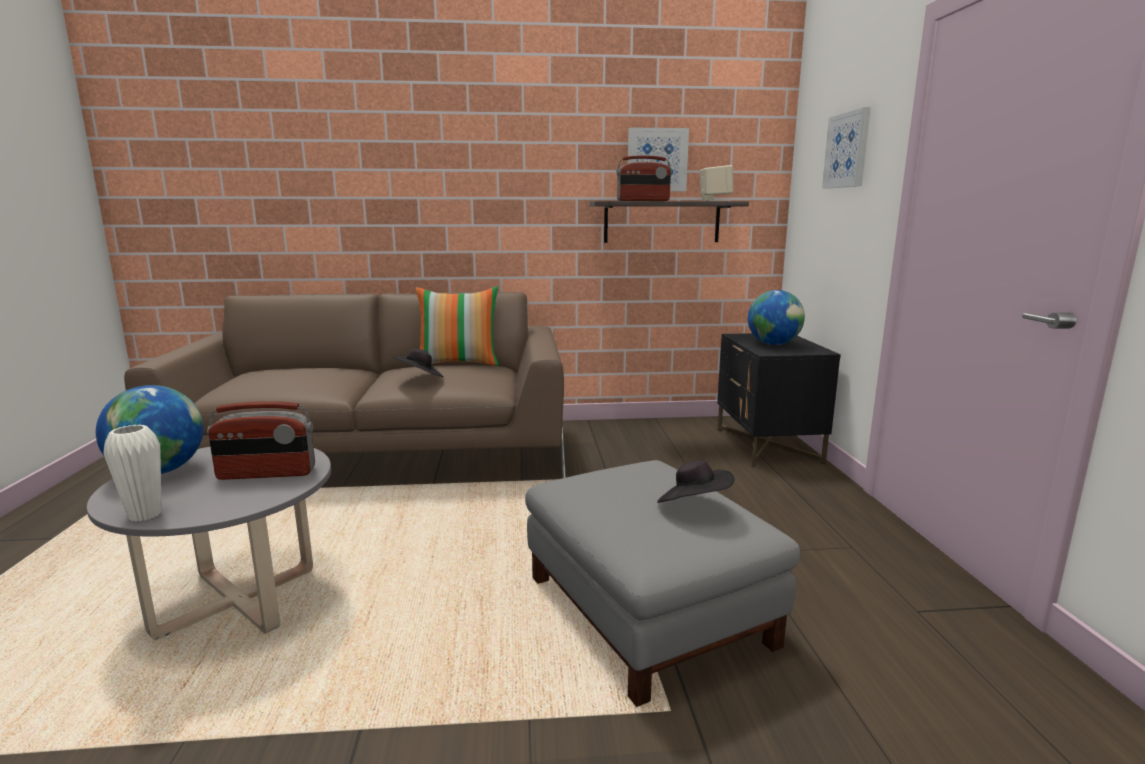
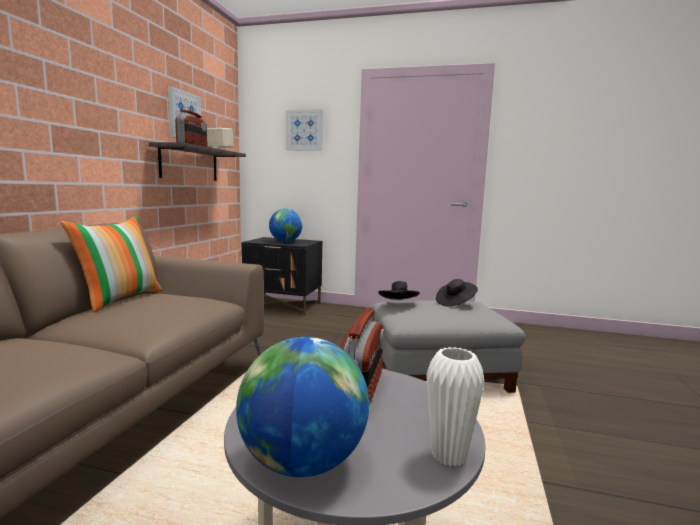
camera: 70 degrees left, 5 degrees down
(420, 378) = (160, 311): black hat -> black hat (399, 304)

